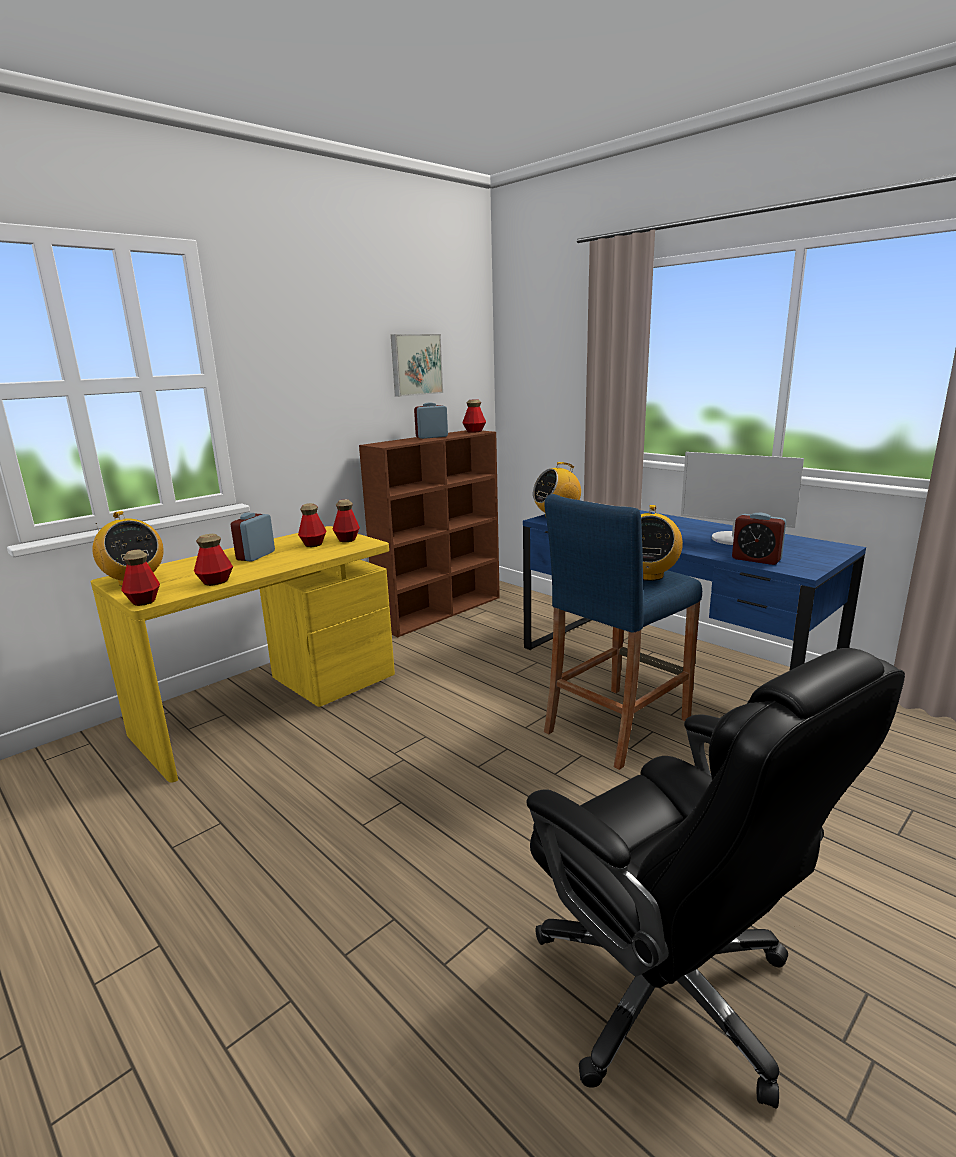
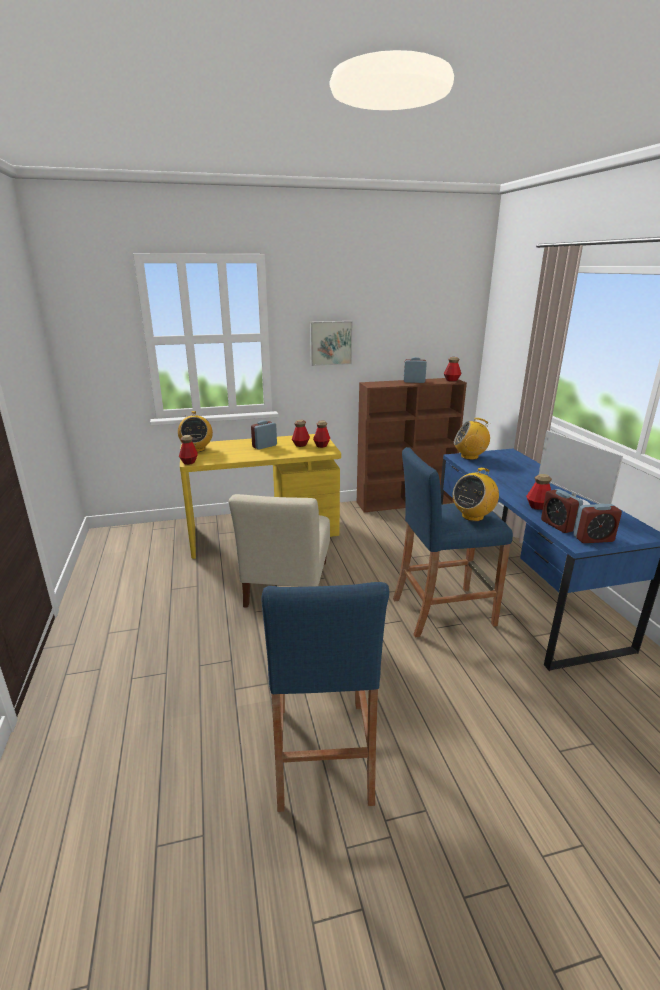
camera: 30 degrees right, 5 degrees up
(215, 582) = (229, 458): bottle -> bottle (538, 506)
(379, 769) = (286, 586): none -> beige chair
(415, 364) = (413, 329): picture -> picture (330, 343)
(669, 990) = (322, 752): black office chair -> blue stool
(807, 563) = (593, 539): none -> alarm clock

